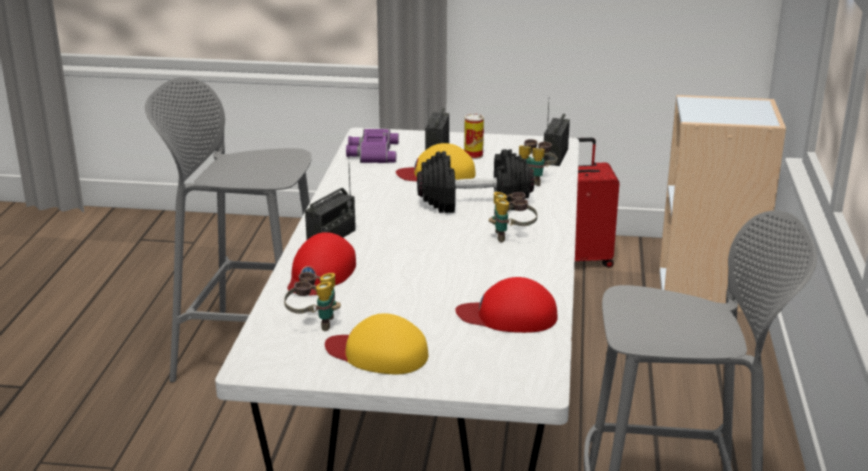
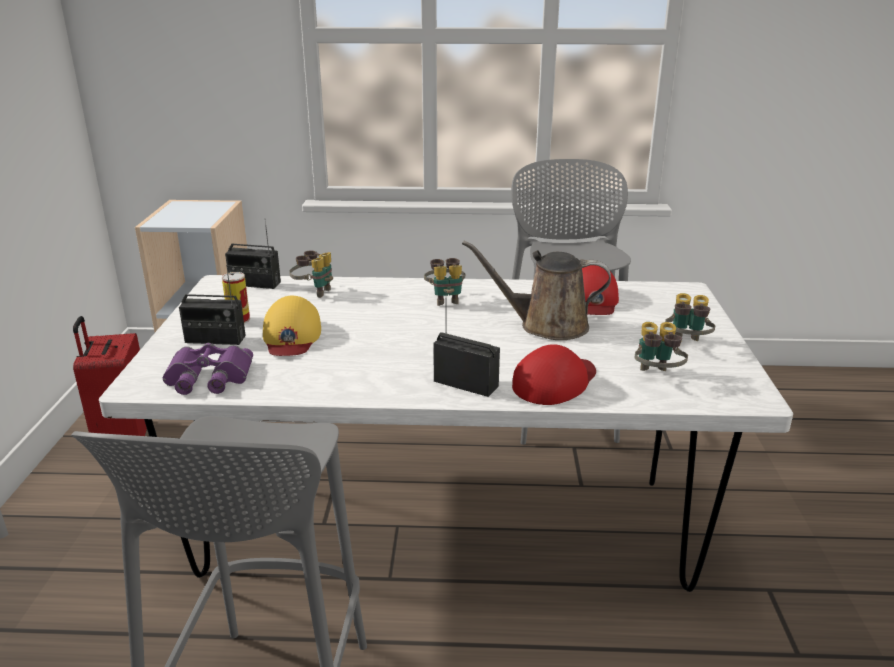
camera: 95 degrees left, 0 degrees up
(320, 274) = (555, 382): red cap -> red cap turned 60 degrees counterclockwise
(378, 353) = (686, 344): yellow cap -> binoculars
(439, 282) = (546, 326): none -> brown watering can
(475, 202) = (367, 316): black dumbbell -> none

